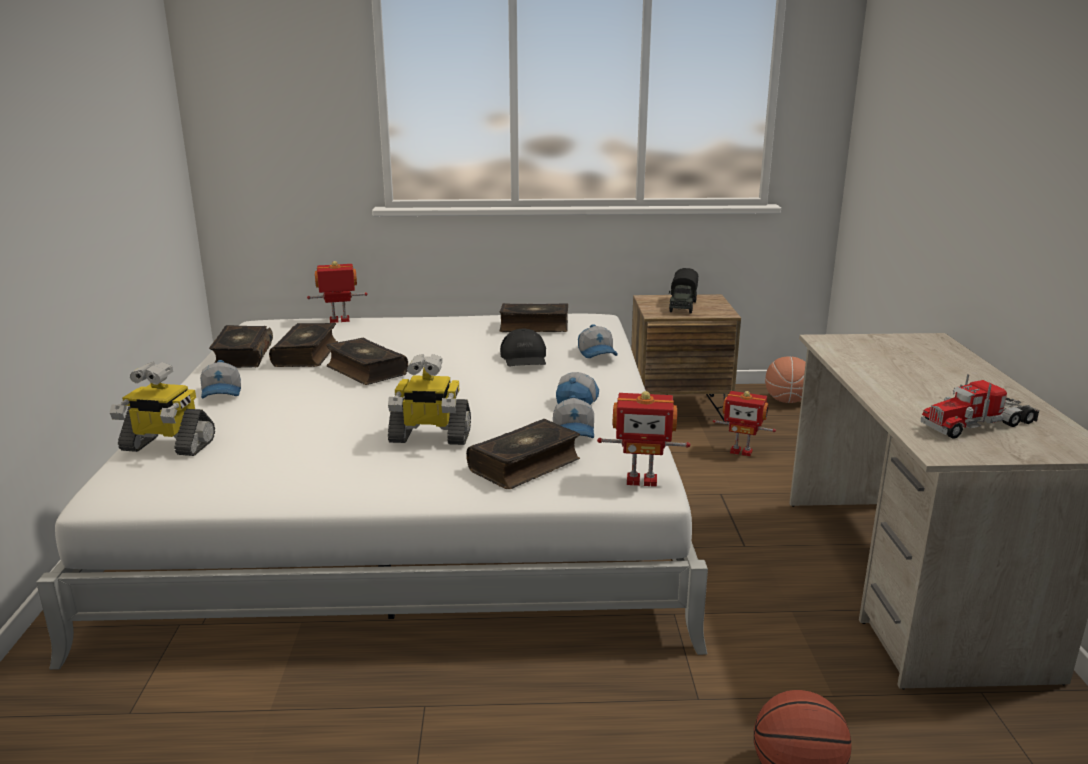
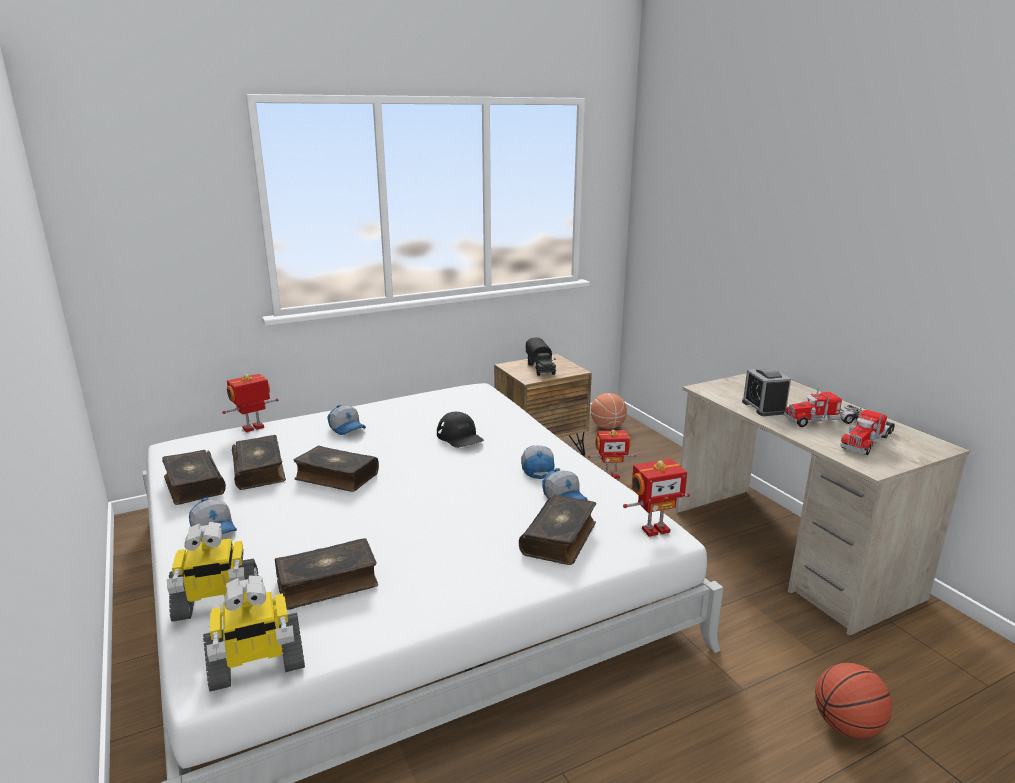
camera: 25 degrees left, 0 degrees up
(429, 436) = (458, 530): toy robot -> toy robot (256, 665)
(534, 327) = (439, 405): book -> book (327, 583)
(598, 353) = (512, 421): cap -> cap (347, 428)
(879, 369) = (763, 407): none -> alarm clock
(948, 395) = (825, 420): none -> toy truck

